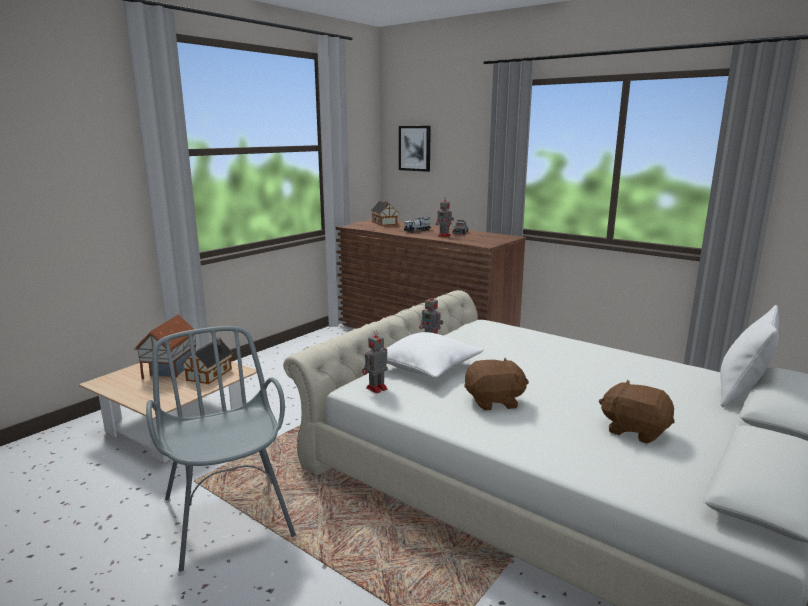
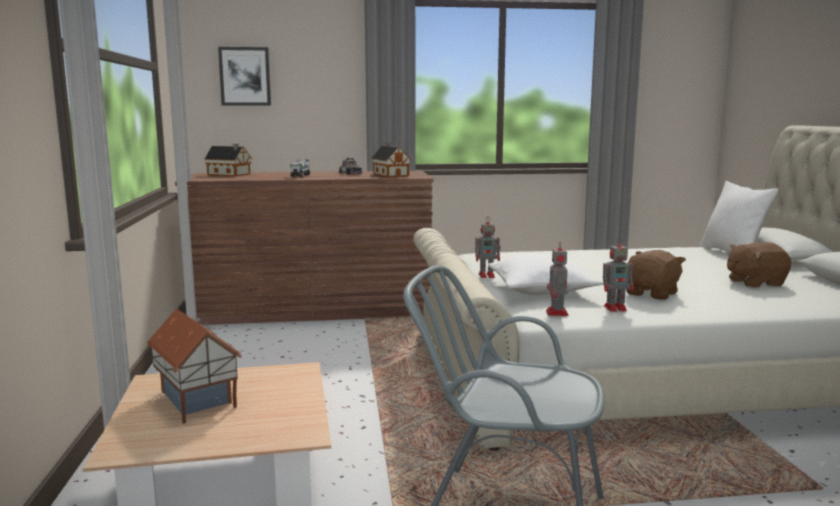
camera: 45 degrees left, 5 degrees down
(211, 374) = (269, 384): toy house -> toy house (390, 174)
(444, 236) = (349, 176): toy robot -> toy robot (616, 308)

